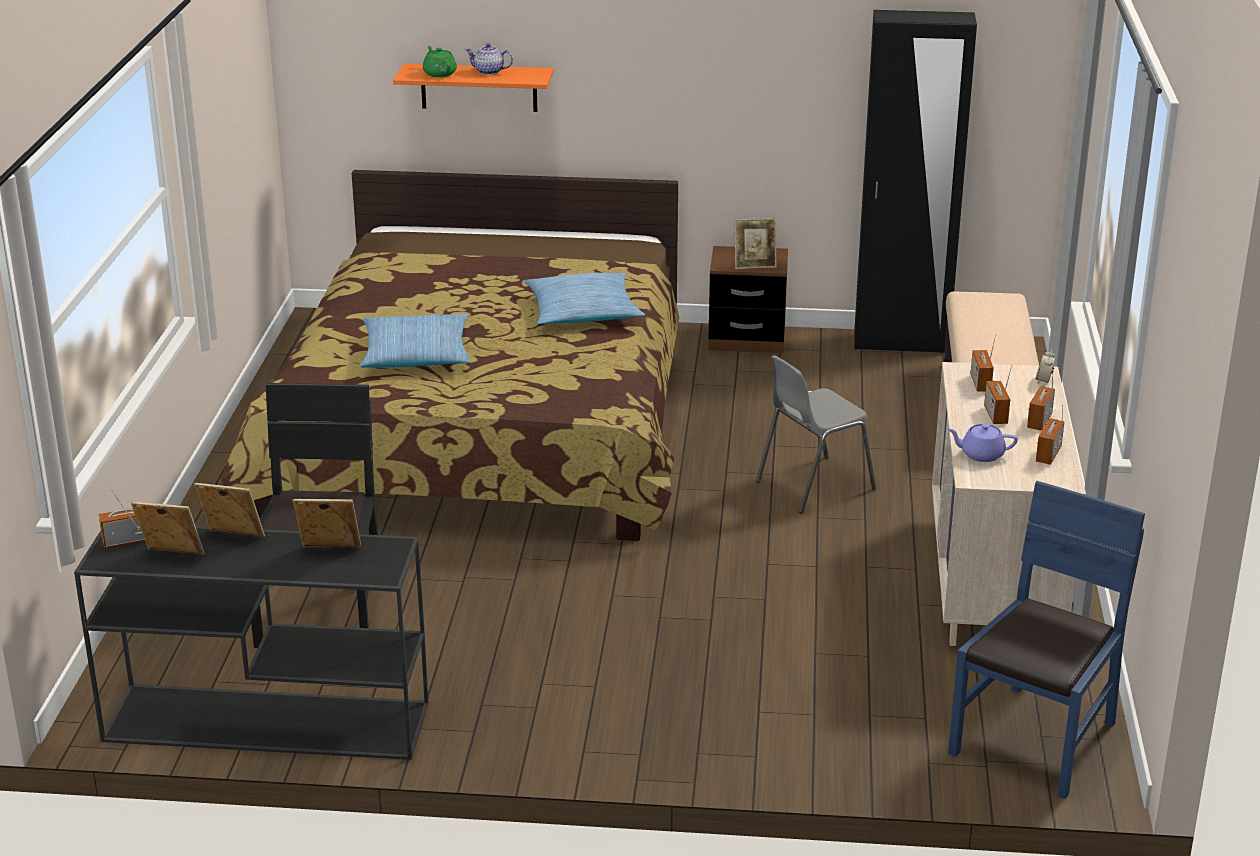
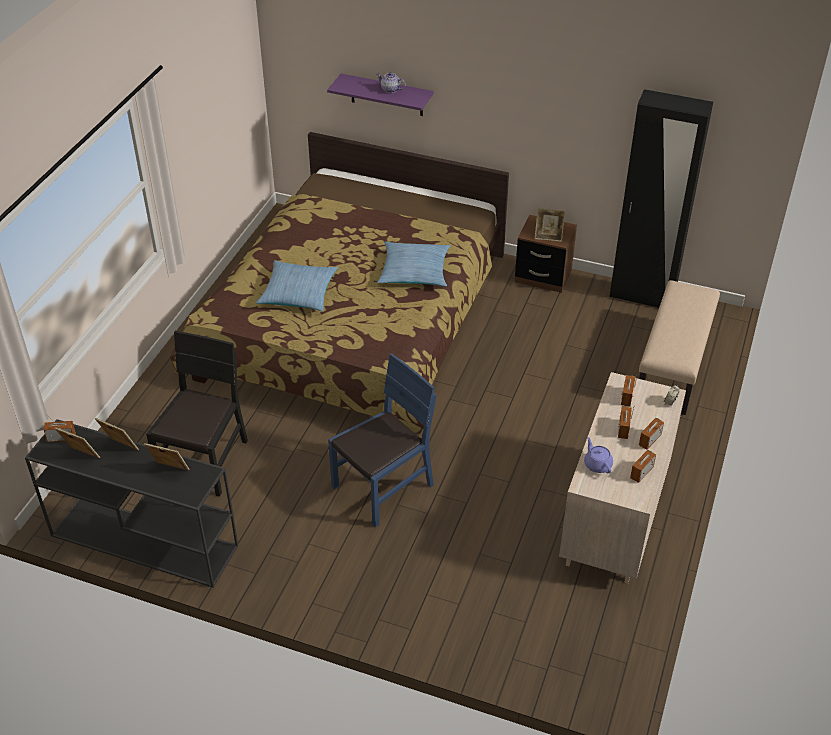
camera: 15 degrees right, 15 degrees up
(439, 73) = (358, 87): green teapot -> none
(479, 87) = (386, 95): orange shelf -> purple shelf
(813, 485) = (534, 412): grey chair -> none
(981, 455) = (597, 464): purple teapot -> purple teapot turned 45 degrees clockwise
(1035, 740) = (586, 655): blue chair -> blue chair (383, 487)

